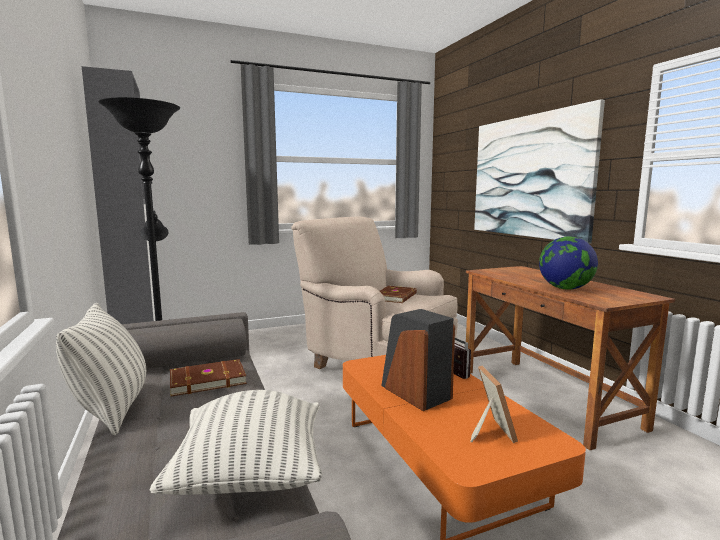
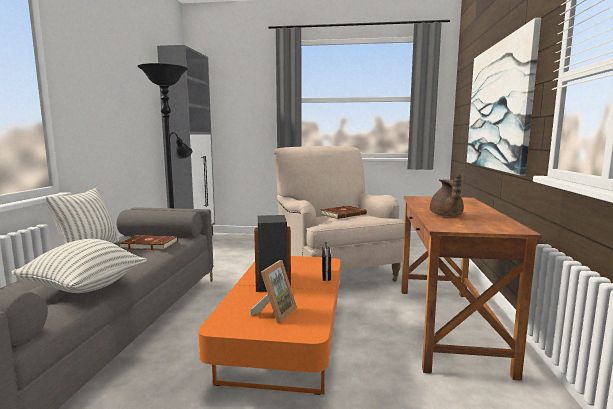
camera: 30 degrees right, 0 degrees up
(565, 288) = (446, 215): globe -> brown teapot

